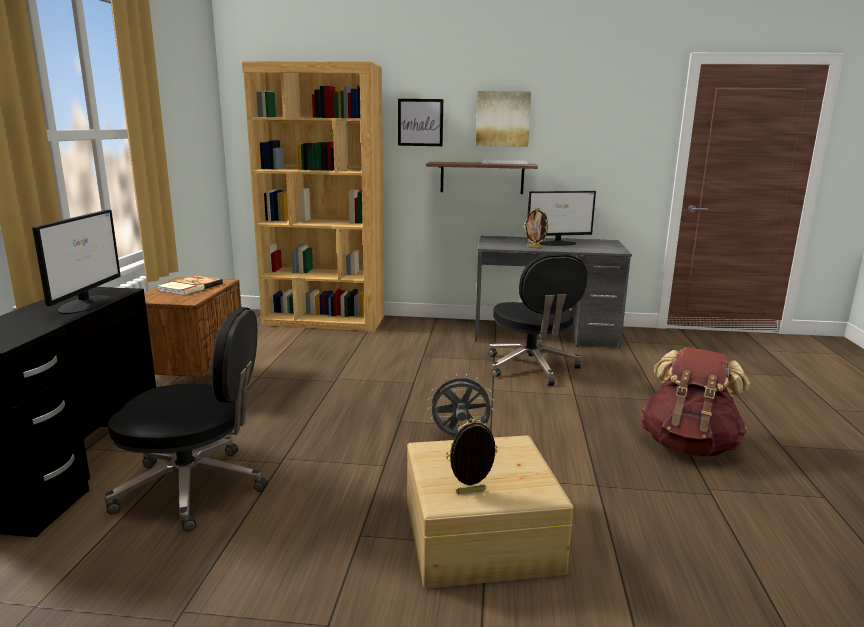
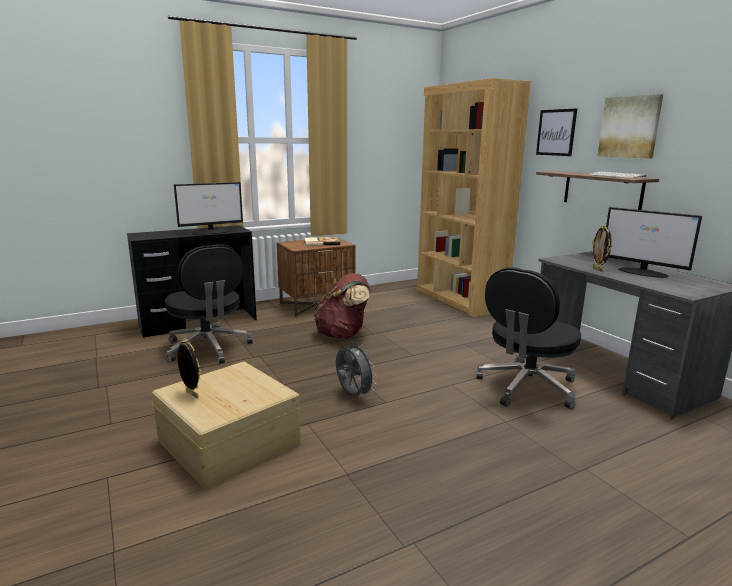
camera: 55 degrees right, 0 degrees up
(688, 445) = (494, 511): brown backpack -> brown backpack (343, 334)

